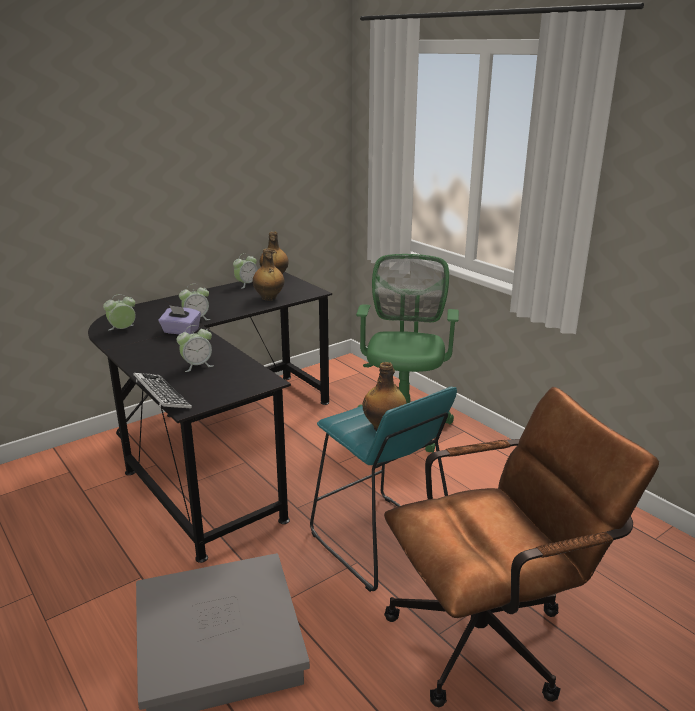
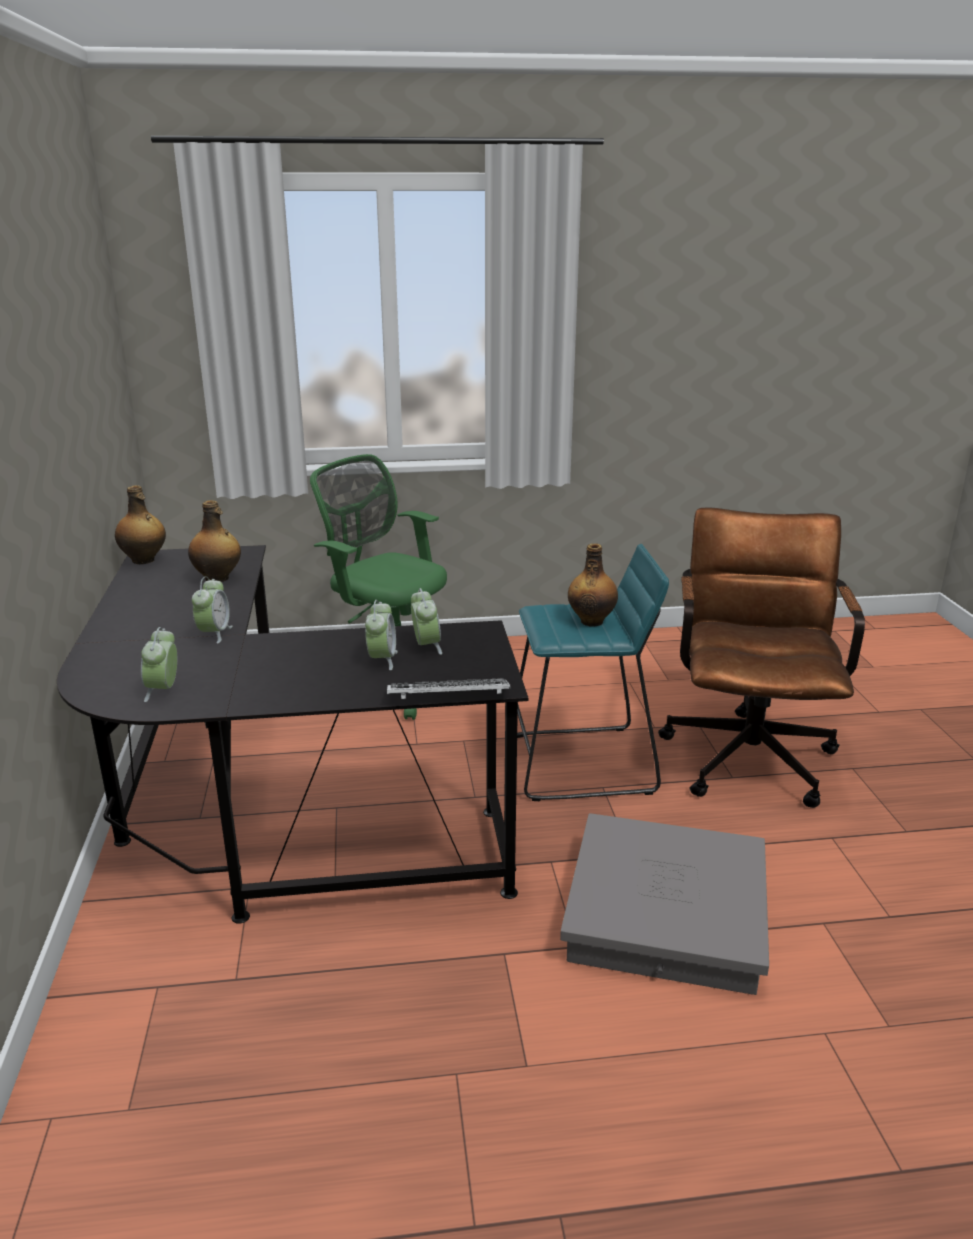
camera: 60 degrees left, 0 degrees up
(181, 331) = (244, 651): purple tissue box -> none
(246, 284) = (137, 580): alarm clock -> alarm clock (426, 646)

